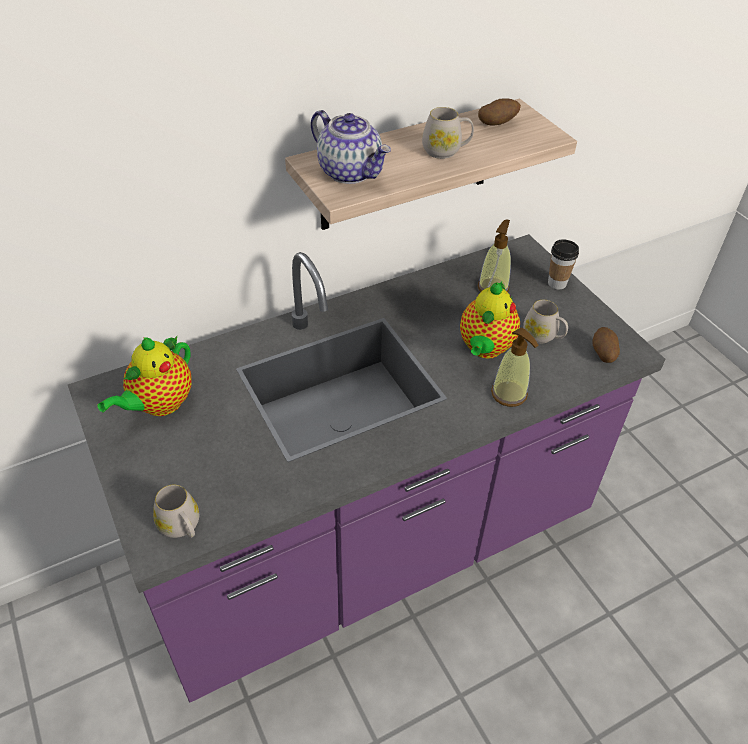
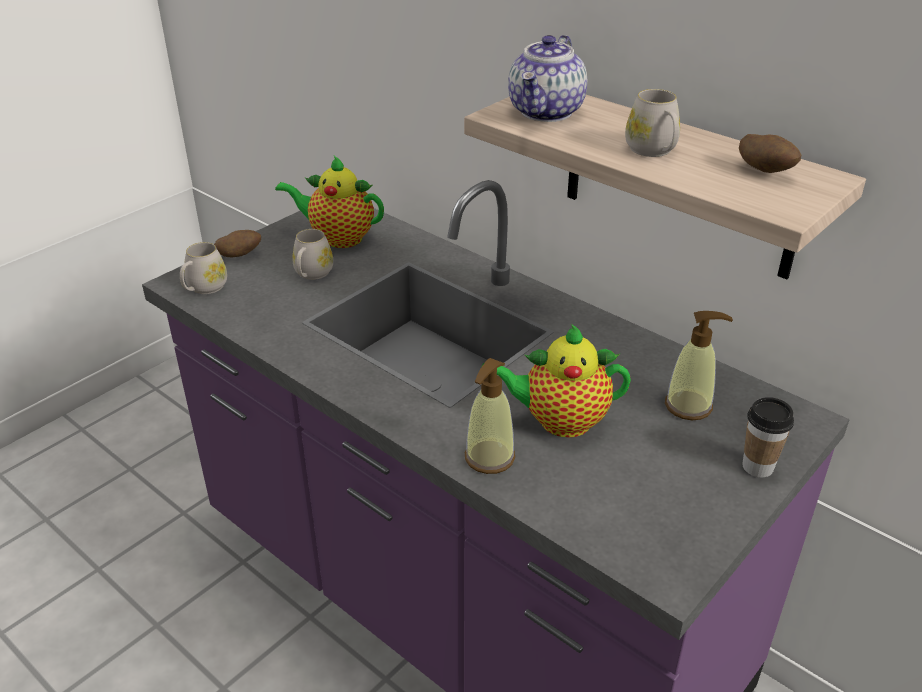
camera: 70 degrees right, 10 degrees down
(543, 336) = (625, 471): white mug -> white mug (311, 274)
(603, 354) = (635, 541): potato -> potato (240, 255)

